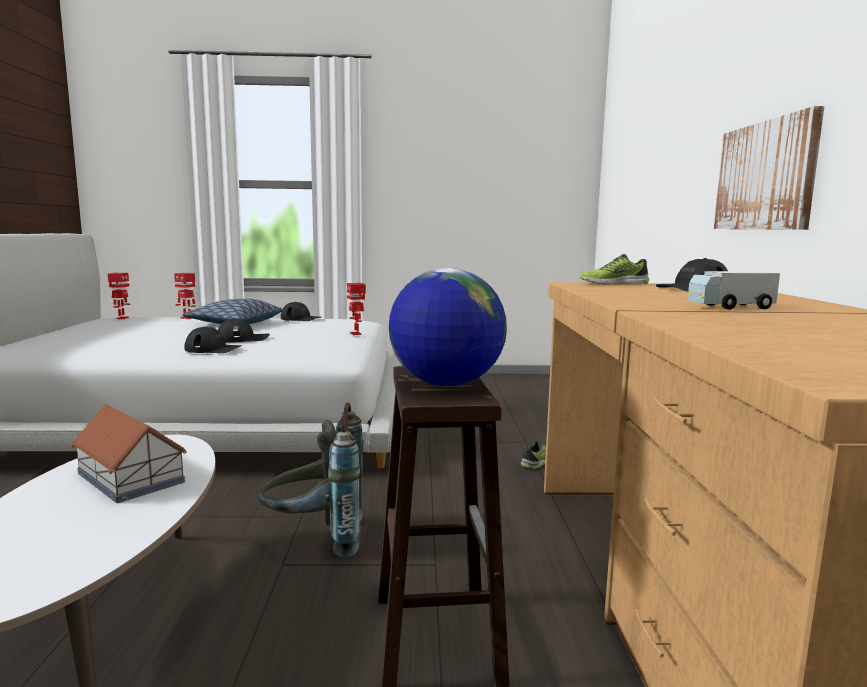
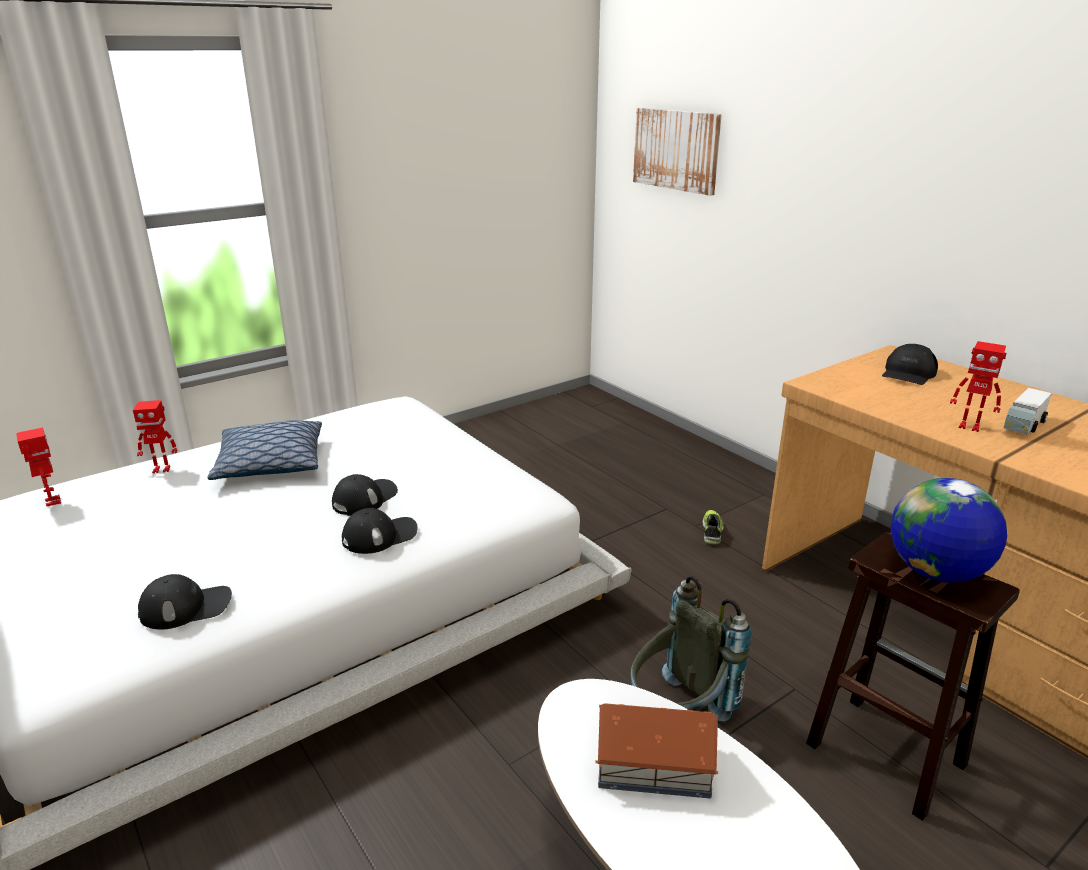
camera: 35 degrees left, 15 degrees up
(301, 319) = (327, 423): black cap -> black cap (186, 607)
(356, 334) = (459, 439): toy robot -> toy robot (969, 427)
(613, 284) = (835, 374): shoe -> none
(765, 176) = (930, 252): picture -> picture (676, 150)

